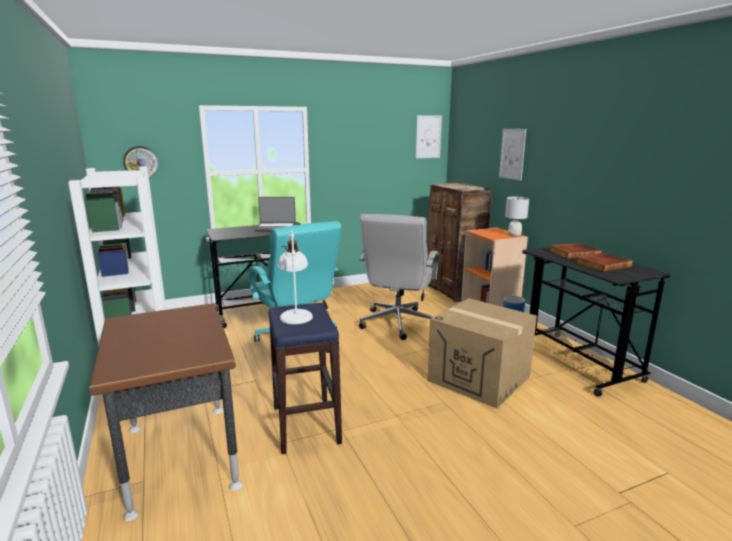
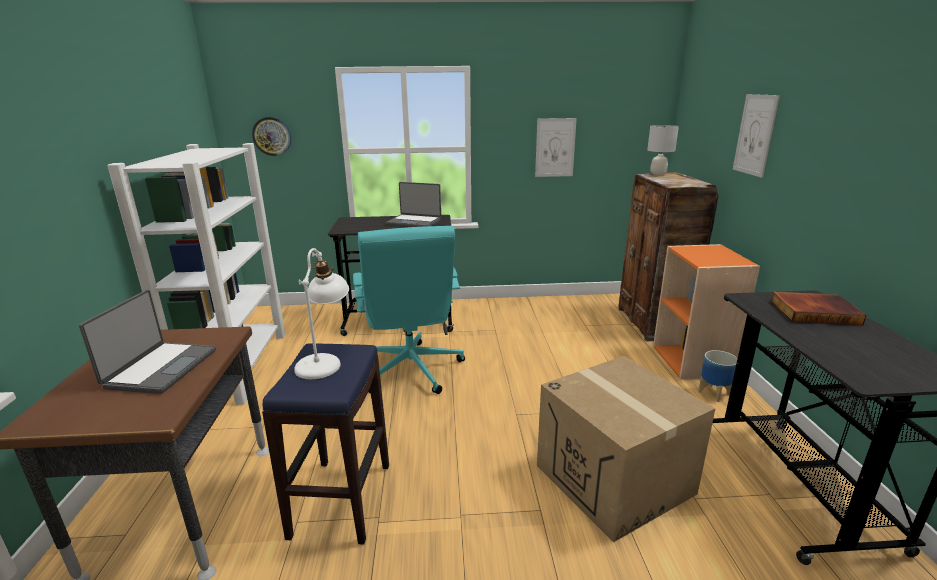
camera: 20 degrees right, 5 degrees up
(175, 333) = (160, 368): none -> laptop
(398, 322) = (549, 361): grey office chair -> none
(428, 136) = (645, 105): picture -> picture (555, 147)
(514, 235) = (737, 262): grey table lamp -> grey table lamp (657, 174)
(602, 264) = (854, 344): book -> none

